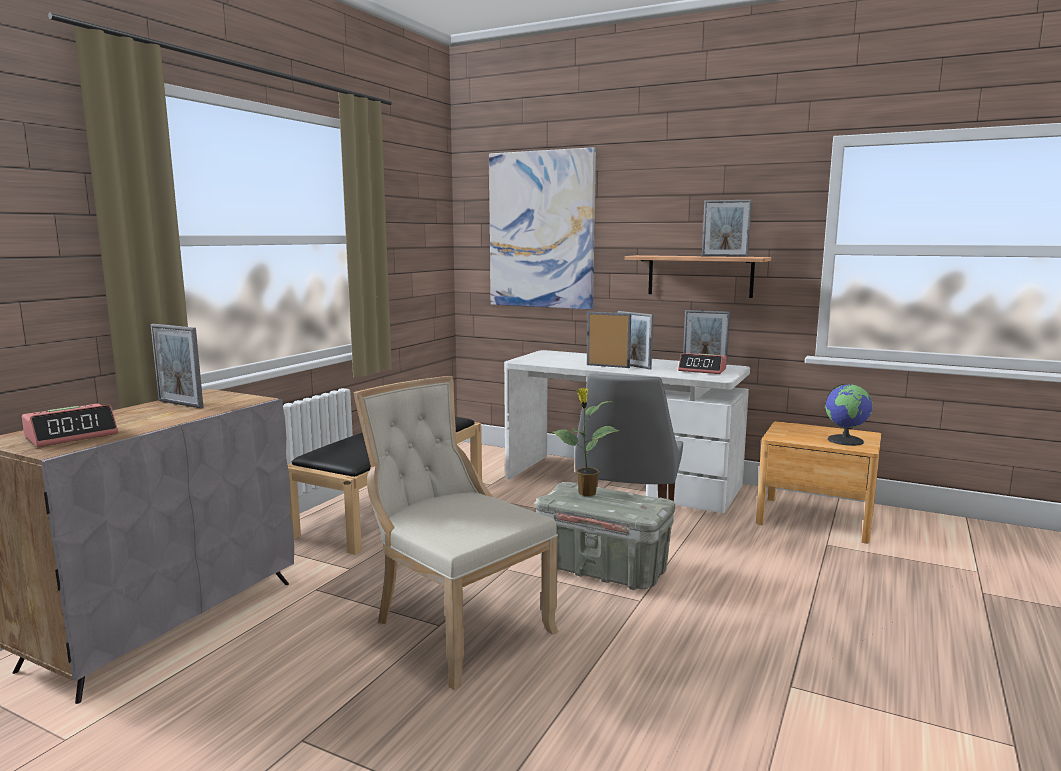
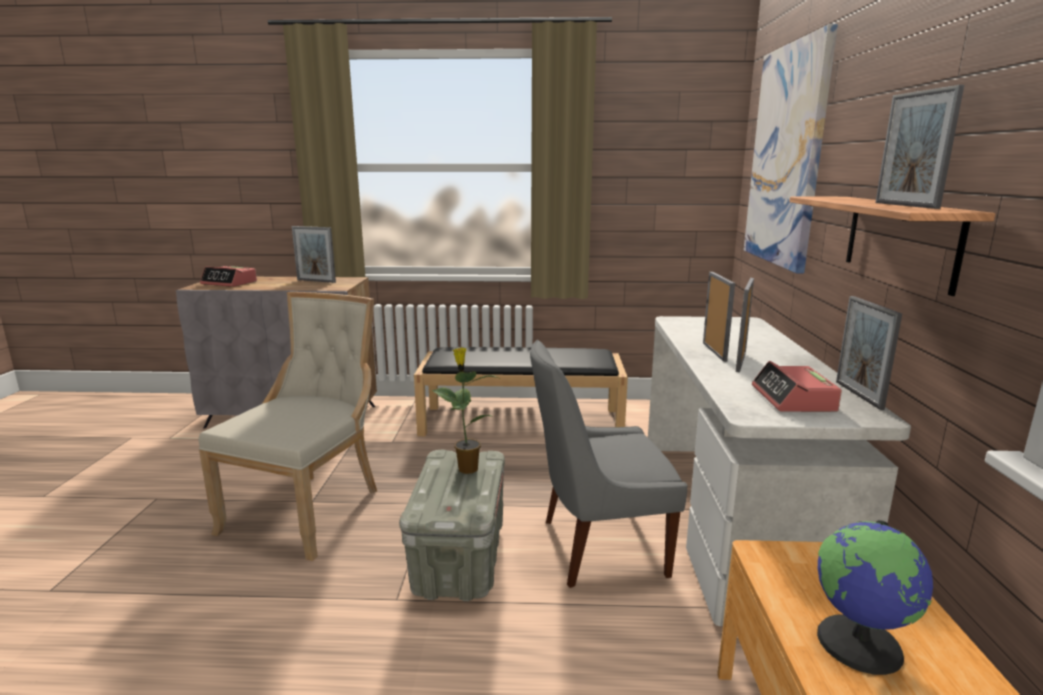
camera: 65 degrees right, 5 degrees up
(180, 404) = (316, 281): picture frame -> picture frame turned 75 degrees counterclockwise

